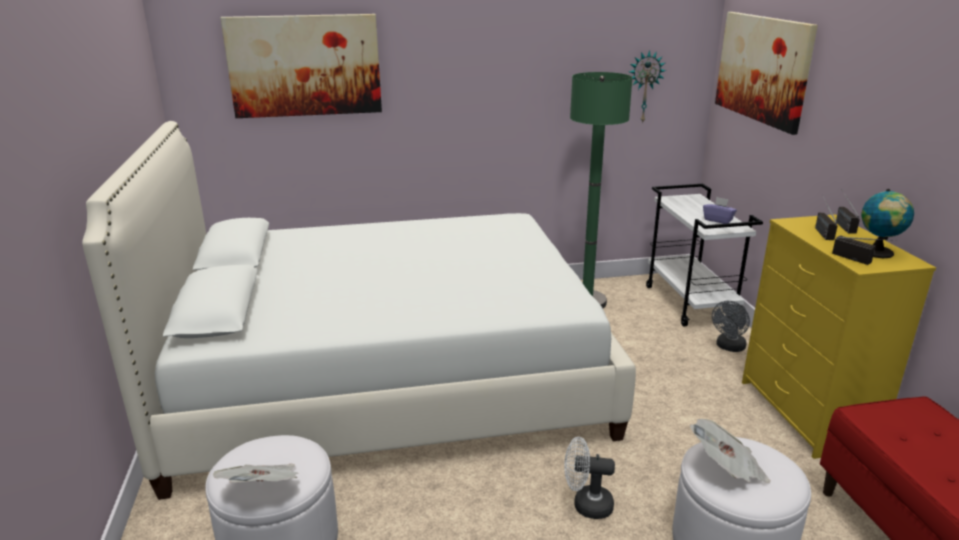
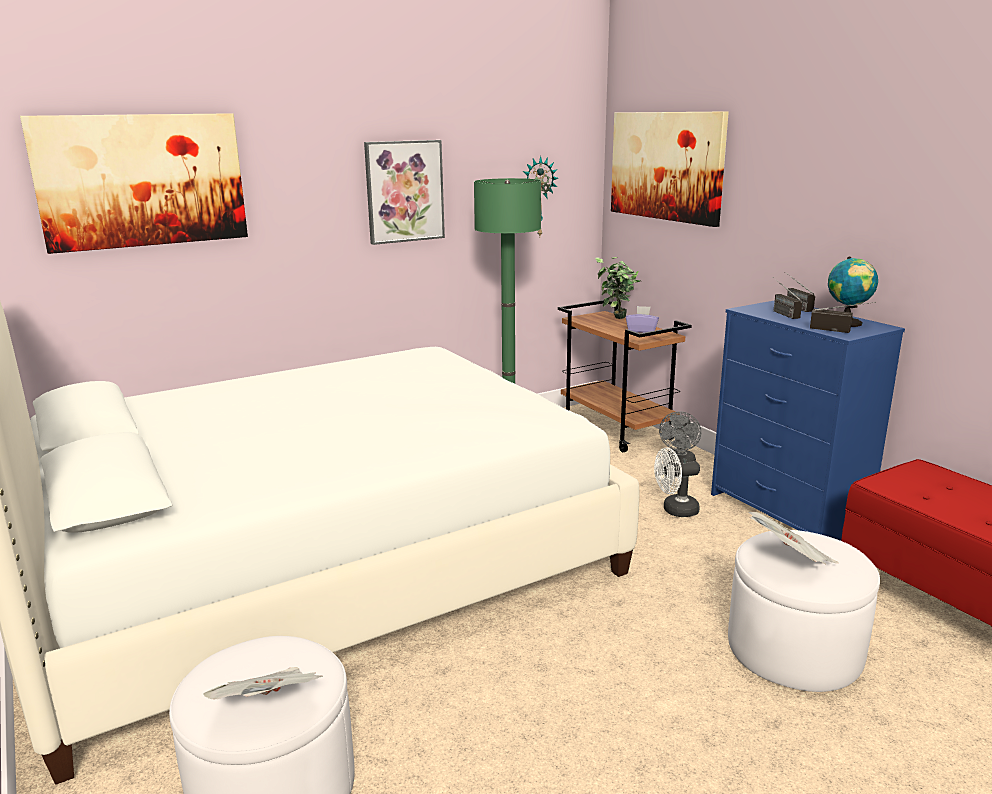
camera: 20 degrees left, 5 degrees down
(517, 79) = (404, 191): none -> picture
(586, 505) = (628, 648): white fan -> white fan (675, 510)
(691, 303) = (617, 430): white cart -> brown cart
(703, 204) = (616, 319): none -> potted plant
(807, 414) = (788, 512): yellow dresser -> blue dresser

